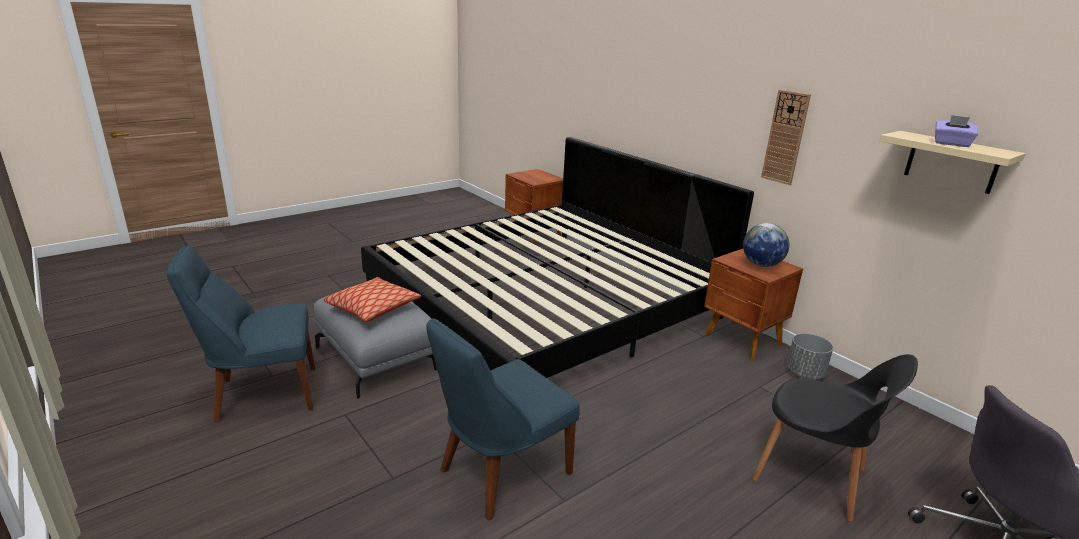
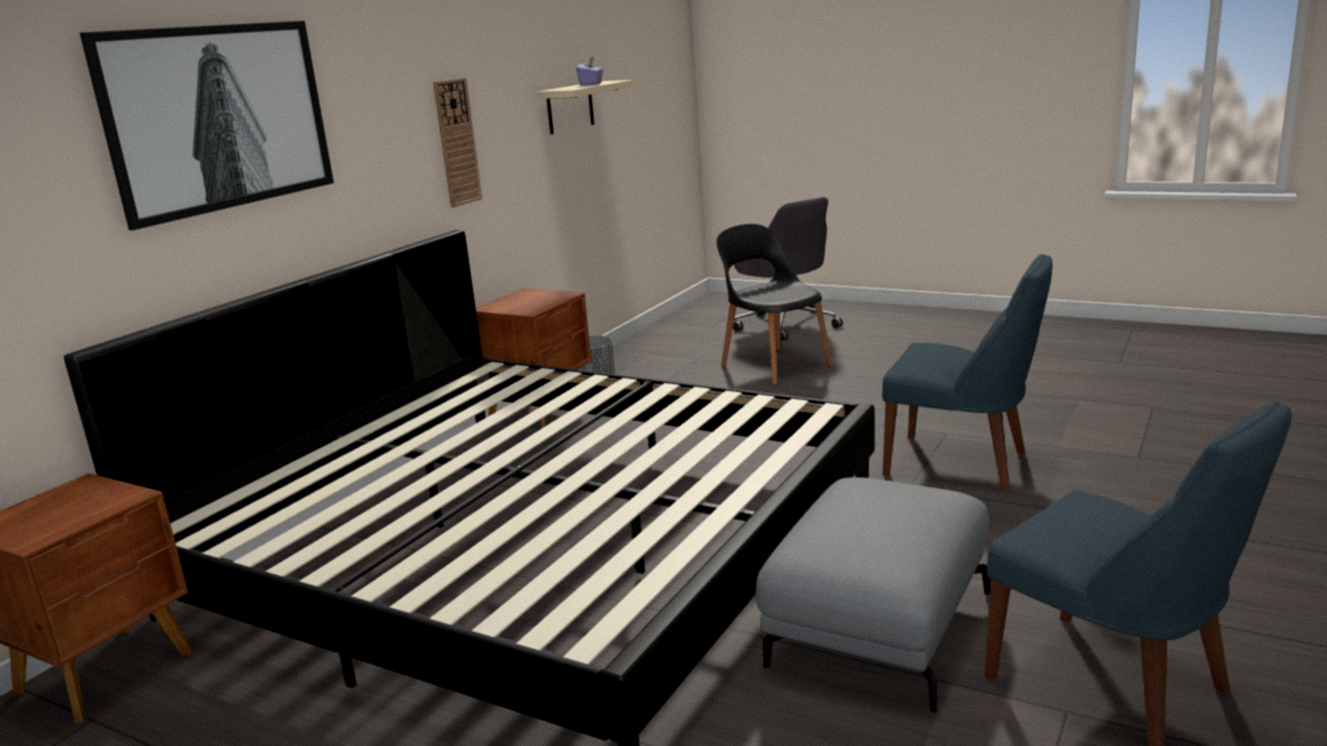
camera: 110 degrees left, 5 degrees down
(373, 308) = (891, 509): pillow -> none
(644, 71) = (219, 117): none -> picture
(761, 265) = (532, 299): globe -> none
(812, 476) = (774, 365): black chair -> black chair turned 45 degrees counterclockwise

